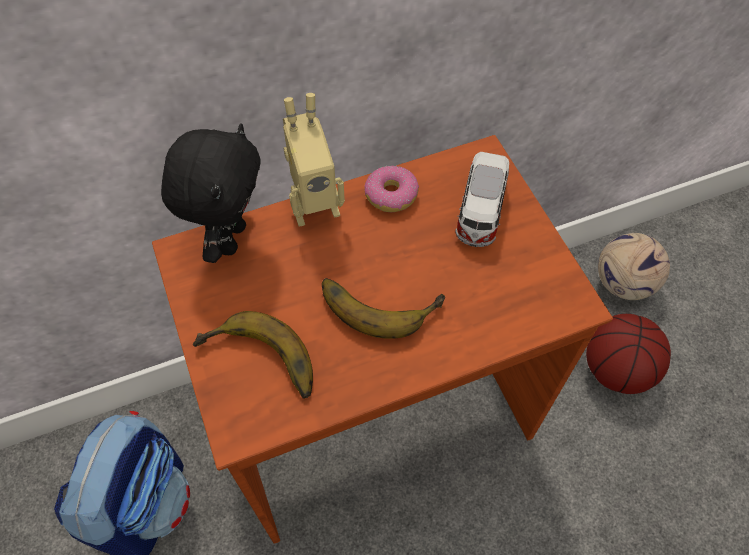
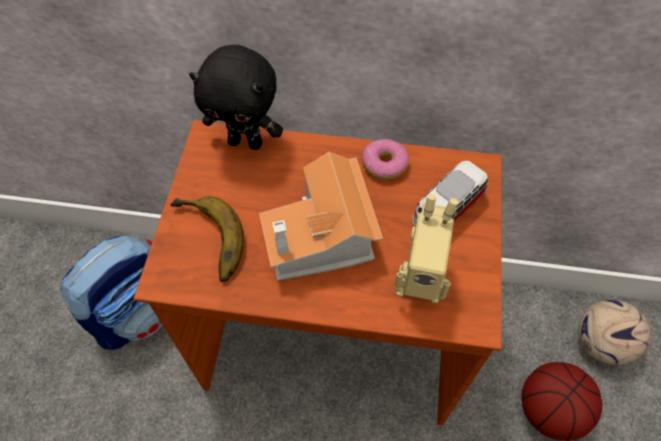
camera: 30 degrees right, 0 degrees up
(230, 238) = (246, 142): black plush toy -> black plush toy turned 60 degrees clockwise
(313, 205) = (321, 145): toy robot -> toy robot (419, 281)
(379, 300) = (322, 239): banana -> toy house

